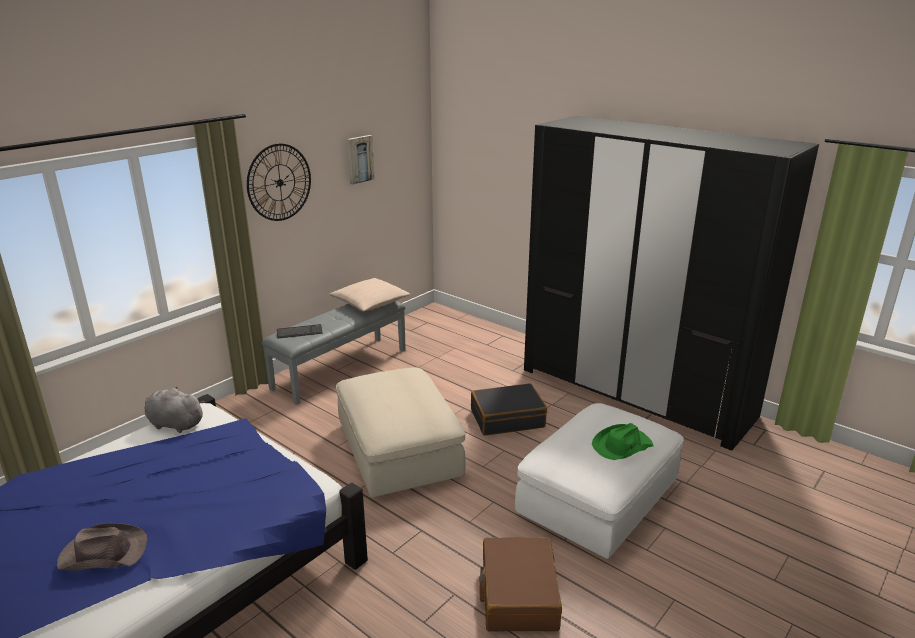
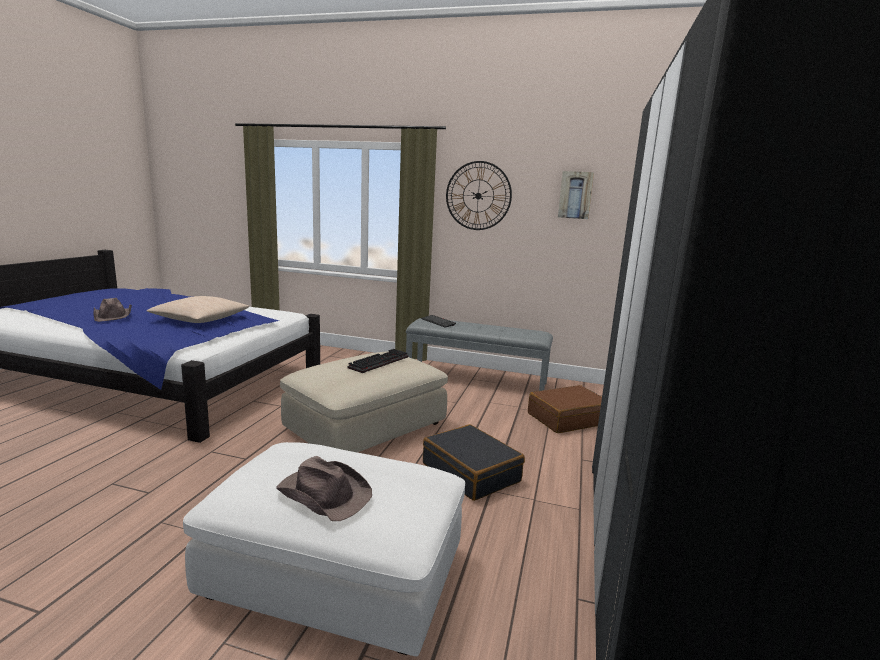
camera: 65 degrees right, 10 degrees down
(174, 424) = (268, 311): grey plush toy -> none
(370, 303) = (523, 332): beige pillow -> beige pillow (200, 319)
(392, 388) = (378, 362): none -> keyboard
(518, 594) = (140, 532): brown suitcase -> brown suitcase (567, 418)
(621, 446) = (324, 493): green hat -> brown hat

